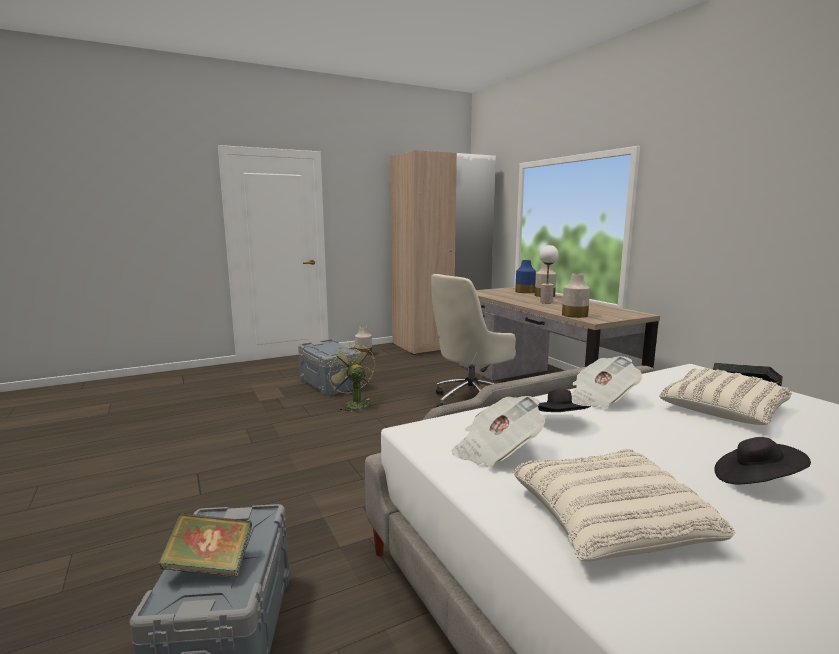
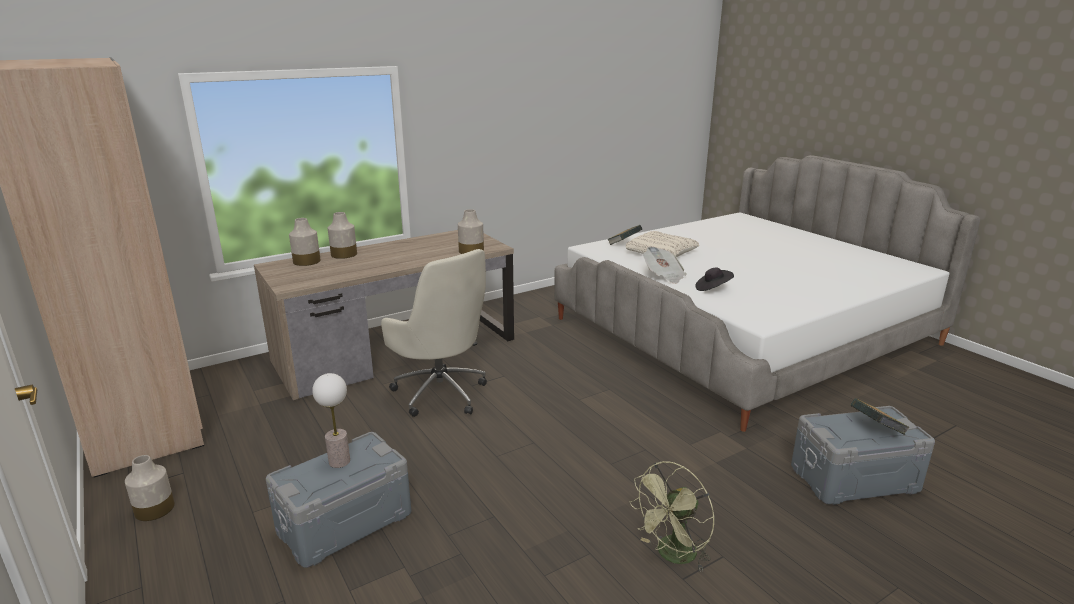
camera: 95 degrees left, 10 degrees up
(353, 404) = (447, 482): green fan -> green fan (672, 556)
(496, 451) = (767, 304): newspaper -> none
(525, 291) = (307, 261): blue vase -> beige vase
(546, 302) = (396, 256): table lamp -> table lamp (339, 461)
(609, 519) = (810, 288): beige pillow -> none
(755, 481) = (751, 262): black hat -> none

